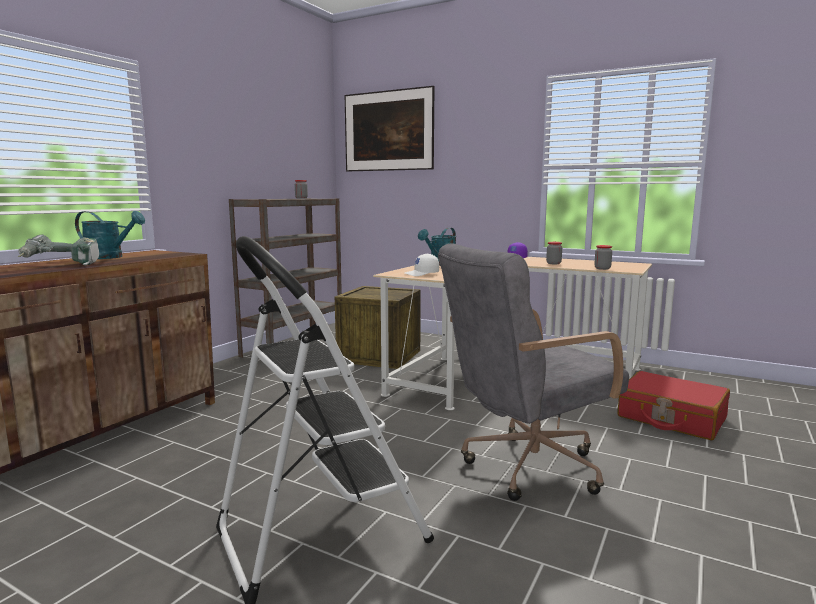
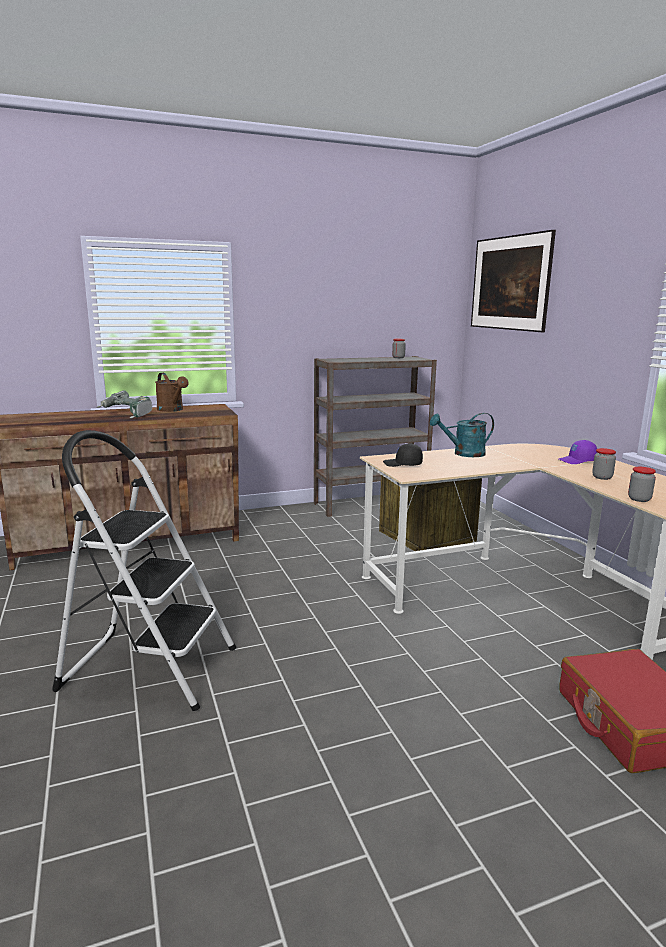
camera: 40 degrees right, 5 degrees up
(110, 257) = (172, 410): turquoise watering can -> brown watering can
(422, 274) = (402, 464): white cap -> black cap
(526, 470) = (360, 697): grey office chair -> none

